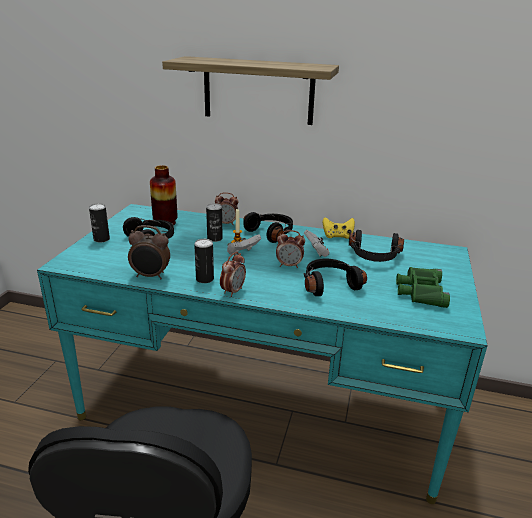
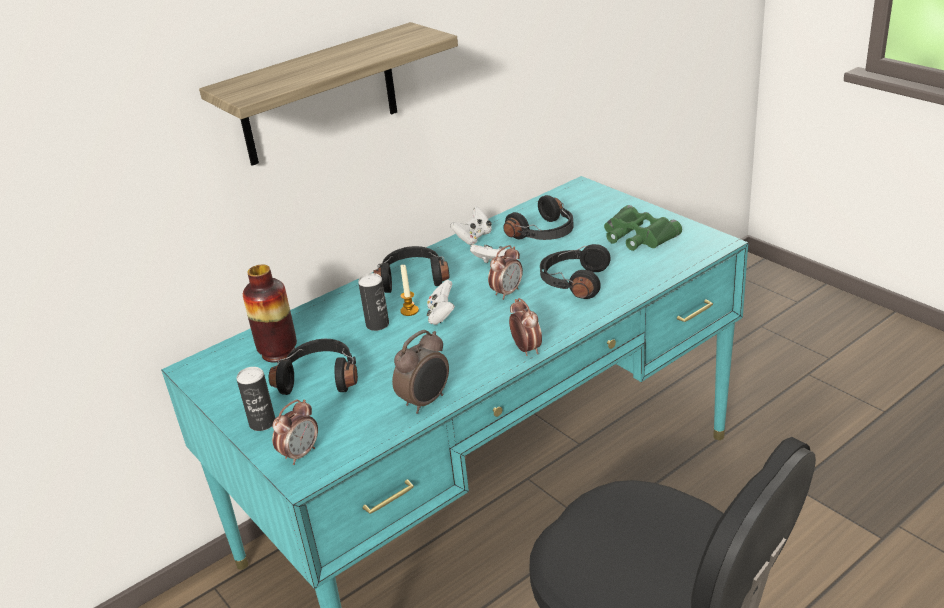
camera: 50 degrees left, 5 degrees up
(204, 279) = (477, 361): can -> none
(226, 223) = (343, 303): alarm clock -> alarm clock (300, 454)
(337, 236) = (473, 237): yellow game controller -> white game controller

